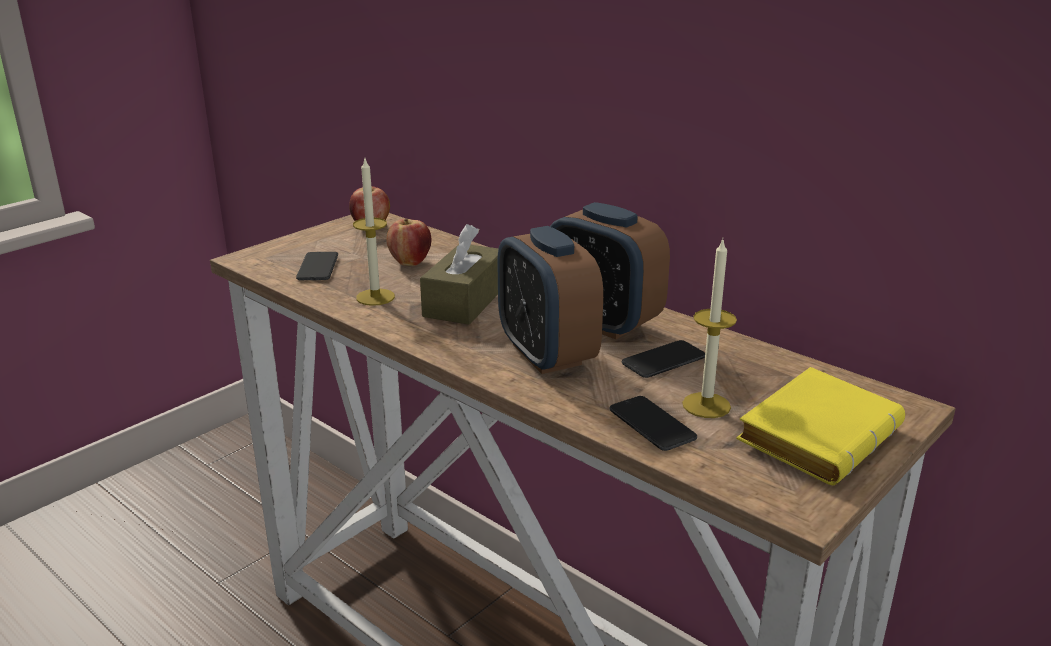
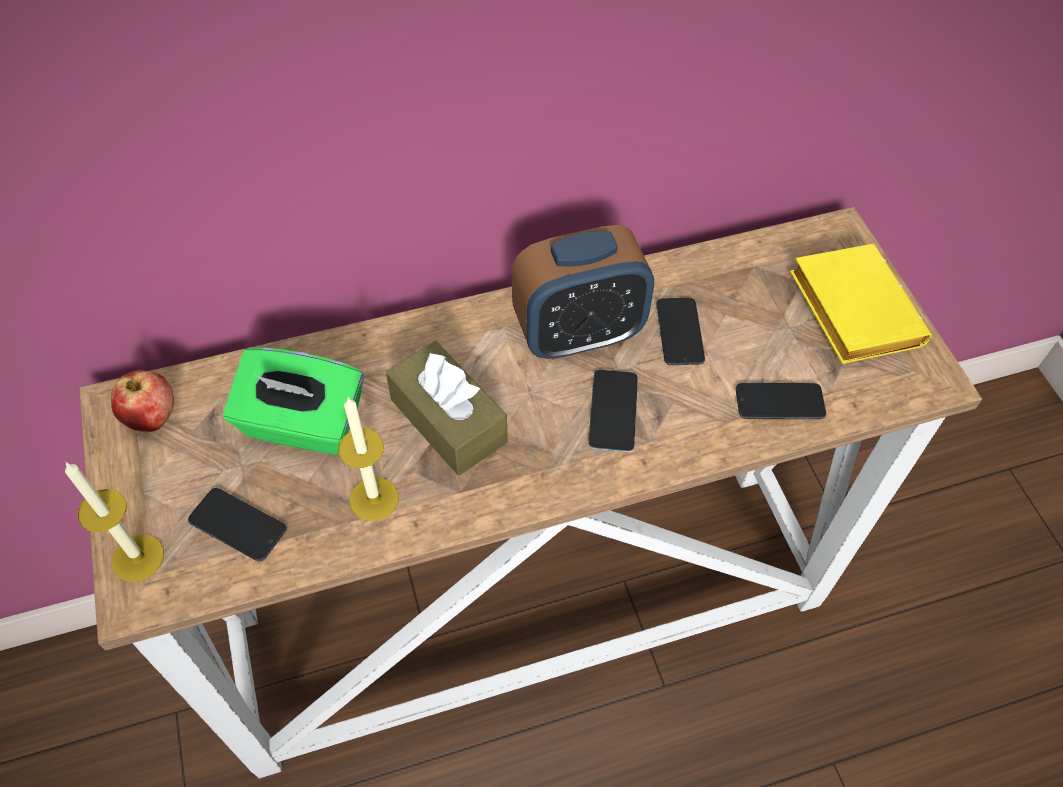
camera: 60 degrees left, 30 degrees up
(410, 262) = (302, 424): apple -> green tissue box
(546, 354) = (613, 411): alarm clock -> phone
(706, 405) = (770, 349): candle -> candle (138, 557)

